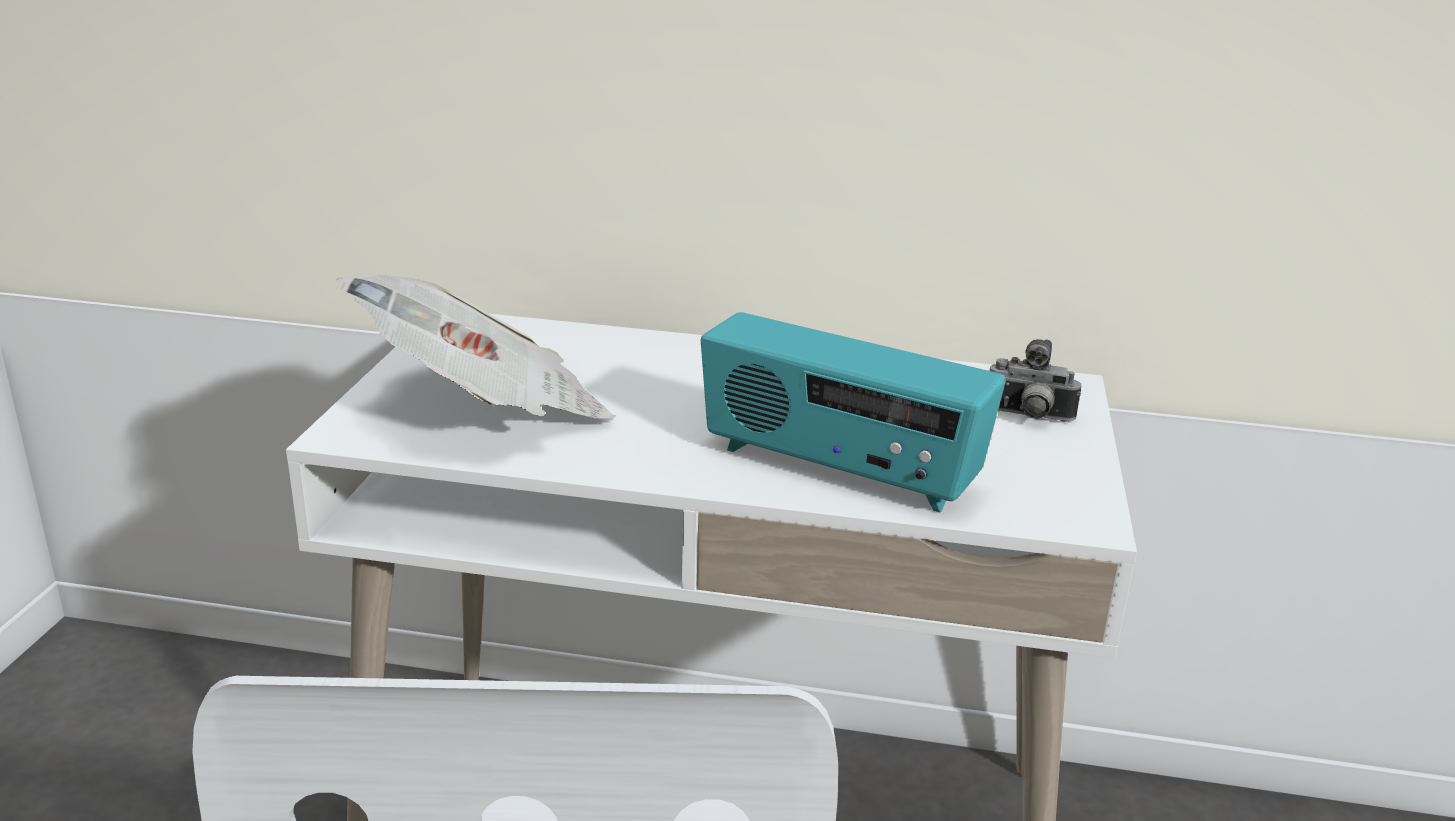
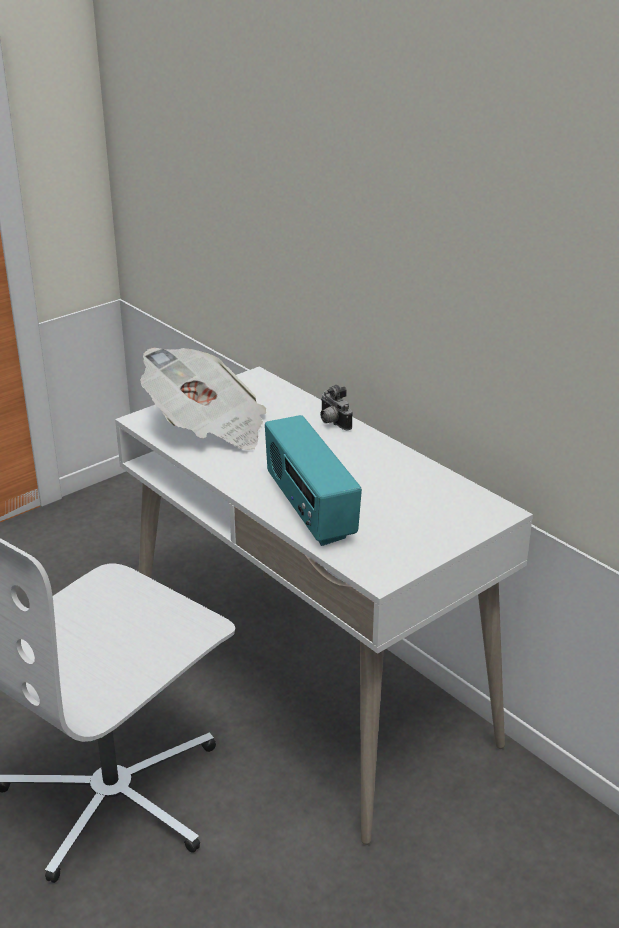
camera: 40 degrees right, 5 degrees up
(1028, 417) = (445, 520): camera -> camera (332, 423)

